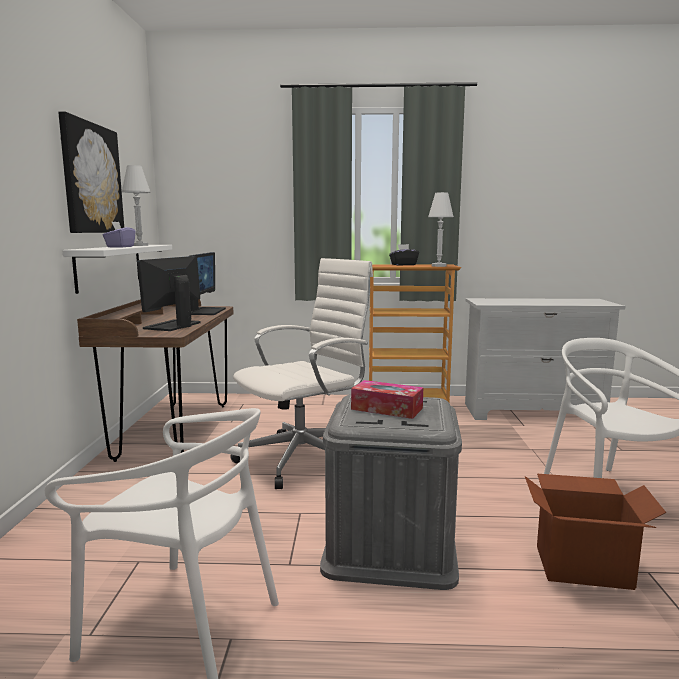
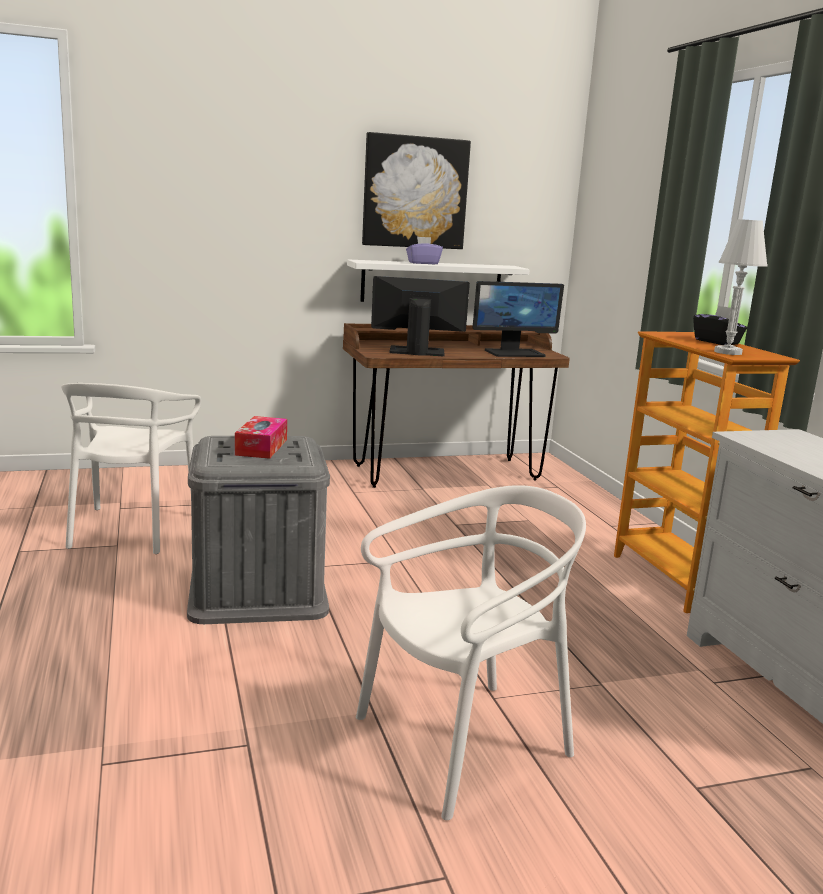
camera: 70 degrees right, 5 degrees up
(140, 245) = (473, 265): white table lamp -> none
(305, 458) = (426, 535): white office chair -> none
(582, 566) = (248, 697): cardboard box -> none

